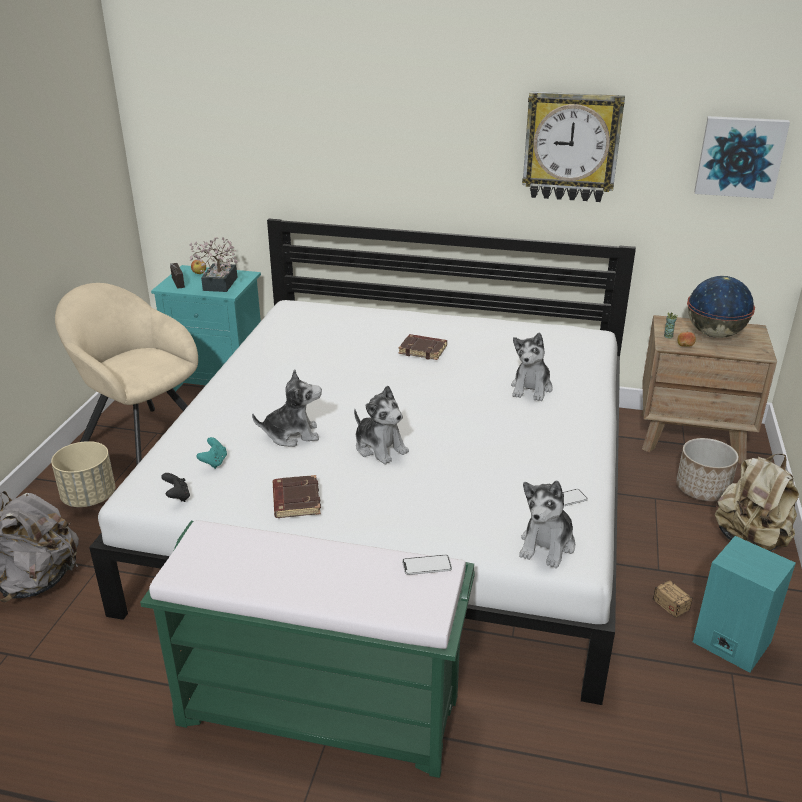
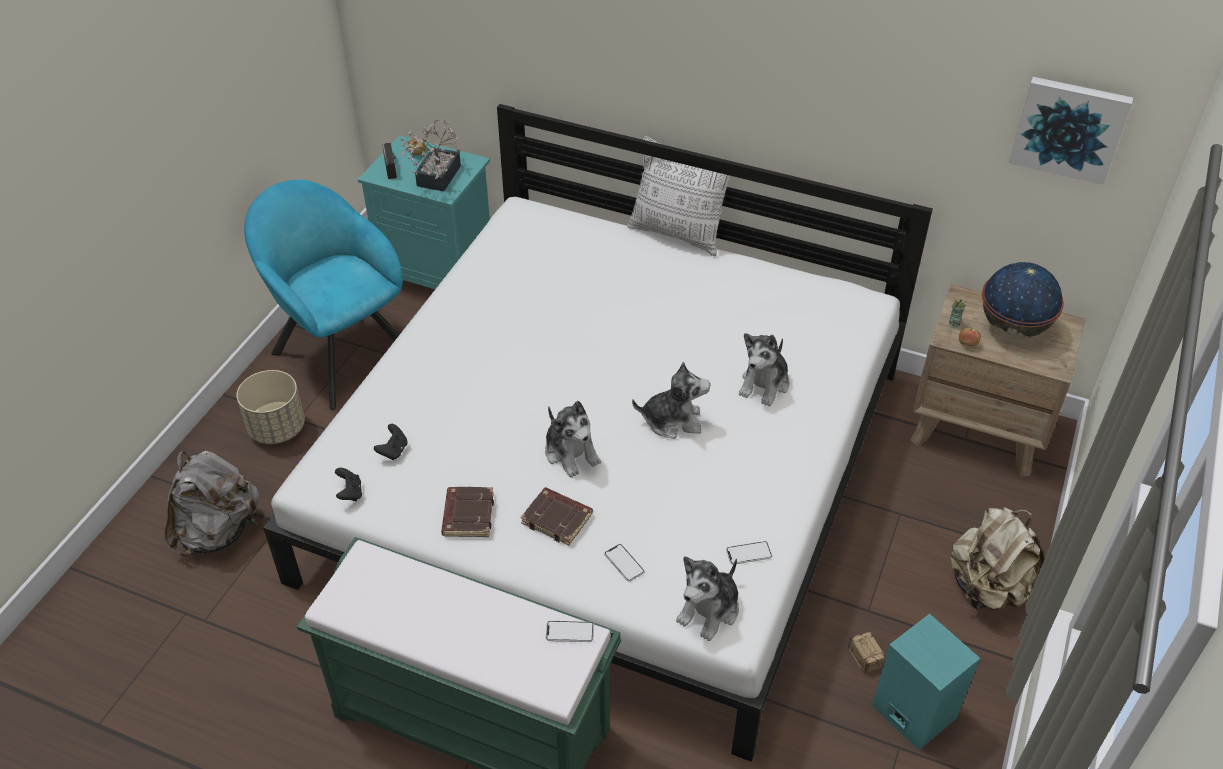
camera: 10 degrees right, 15 degrees up
(142, 438) = (340, 351): beige armchair -> turquoise armchair
(214, 462) = (393, 451): turquoise game controller -> black game controller
(292, 434) = (481, 421): plush toy -> plush toy (672, 420)
(423, 350) = (657, 306): brown book -> brown book (558, 519)
(424, 309) = (677, 234): none -> pillow
(454, 519) = (624, 563): none -> phone
(571, 147) = (863, 83): wall clock -> none
(702, 489) = (960, 508): planter -> none

